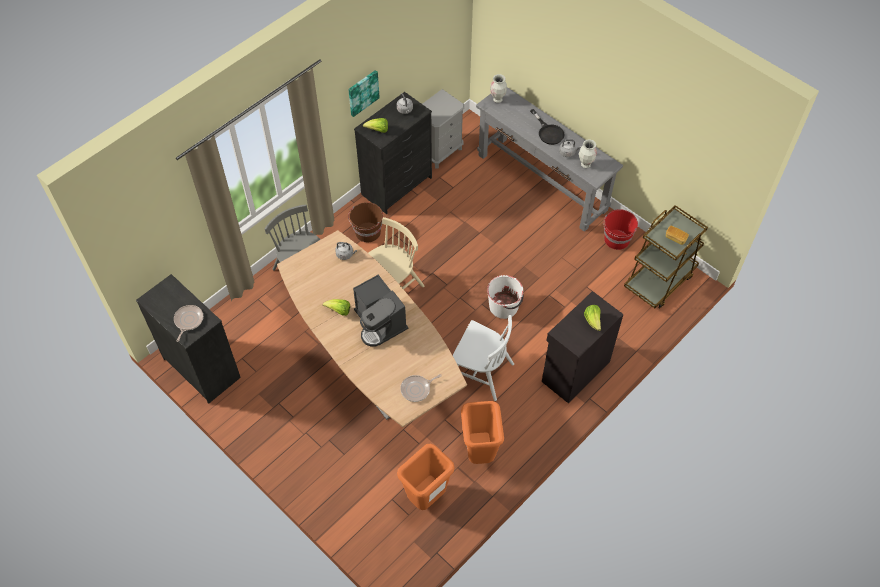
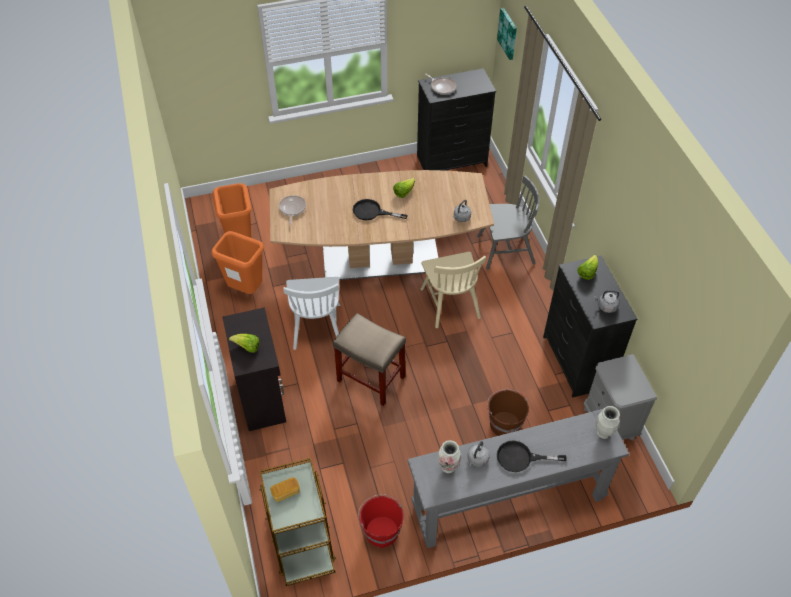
camera: 120 degrees right, 5 degrees down
(362, 92) = (620, 241): picture -> picture (508, 33)
(367, 232) = (527, 313): brown bucket -> brown bucket (504, 424)
(380, 323) = (372, 212): coffee machine -> black frying pan
(480, 372) = (316, 326): white chair -> white chair turned 60 degrees counterclockwise
(504, 306) = (370, 378): white bucket -> beige stool

